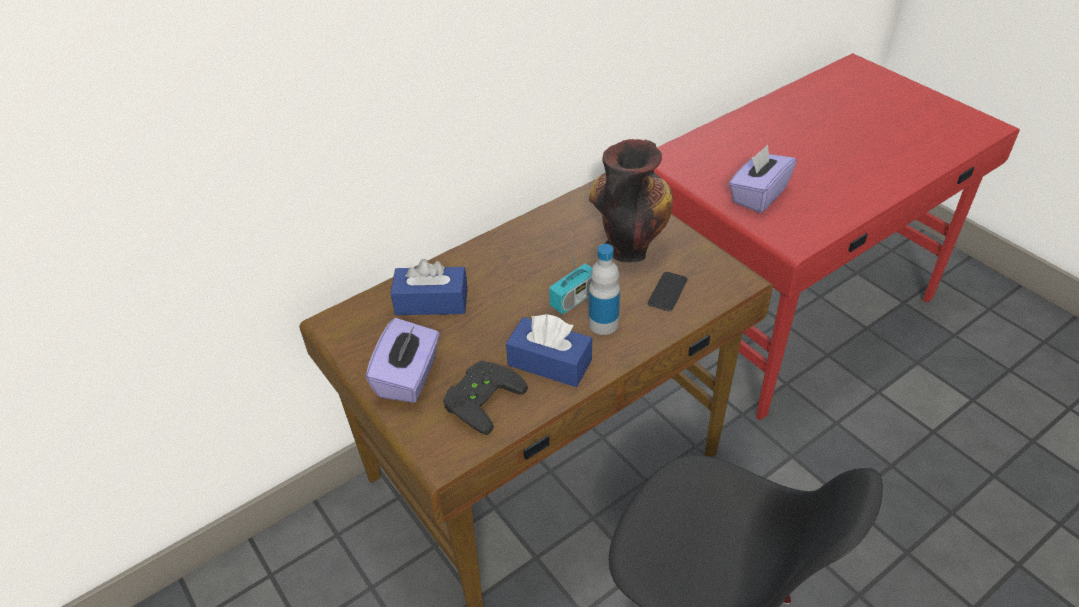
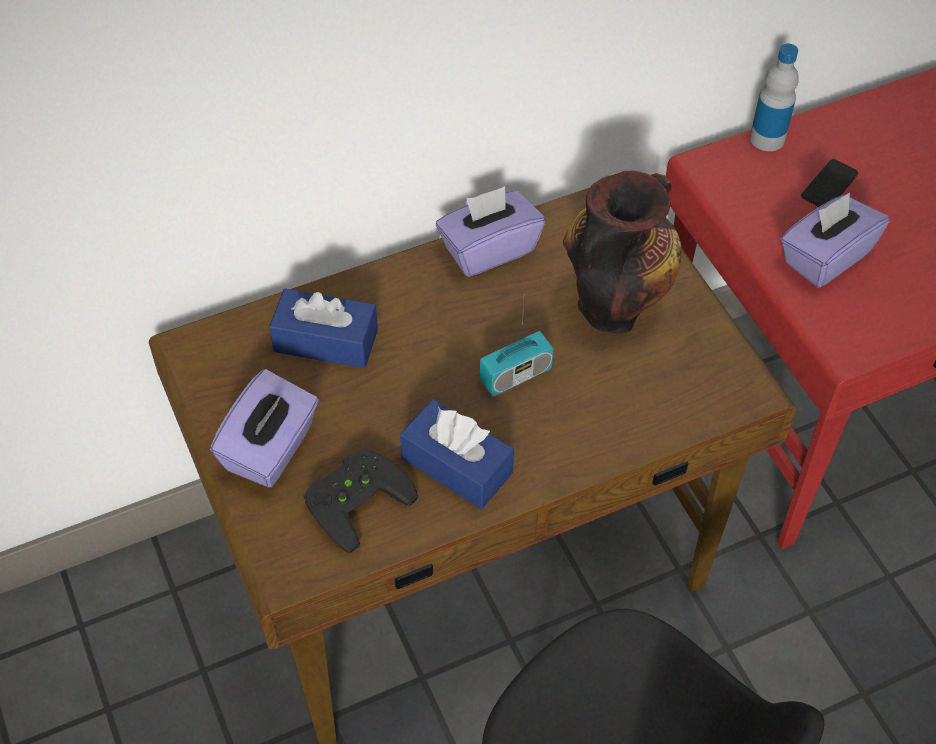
camera: 10 degrees right, 10 degrees up
(531, 228) = (488, 249): none -> purple tissue box
(603, 324) = (544, 422): bottle -> bottle (767, 138)
(667, 292) = (645, 390): phone -> phone (829, 185)

